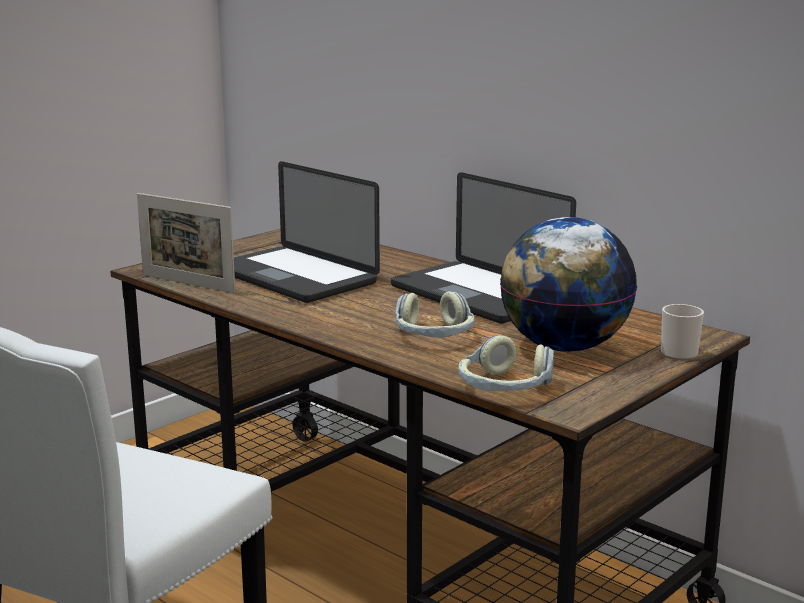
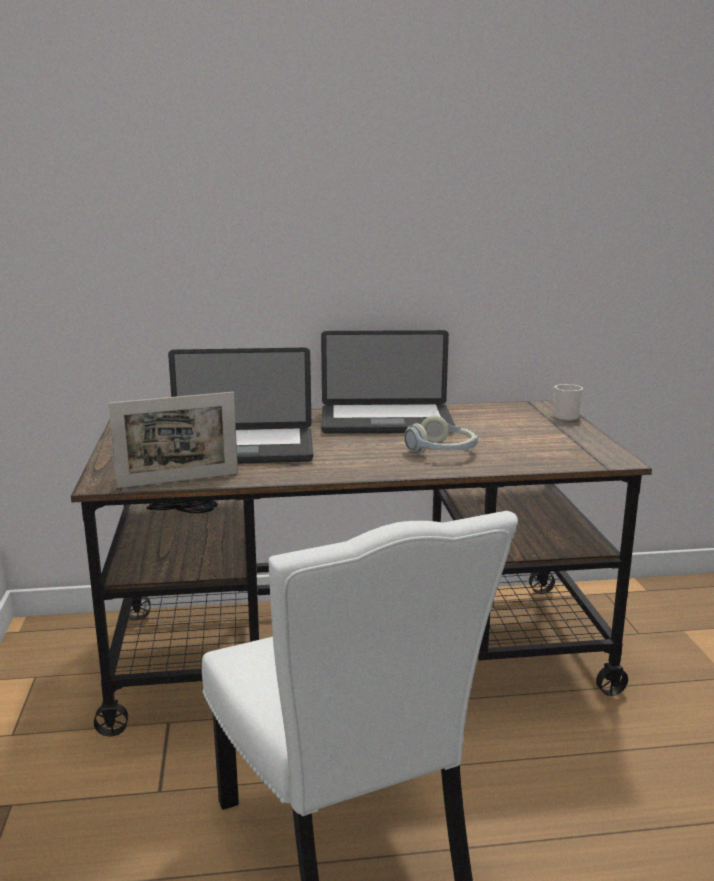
camera: 50 degrees left, 0 degrees up
(504, 388) = (562, 462): headphones -> none
(563, 347) = (516, 433): globe -> none

